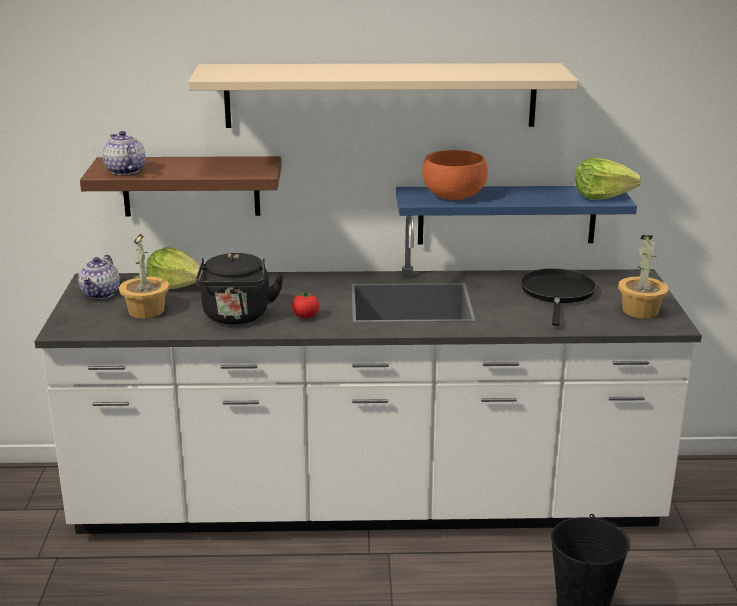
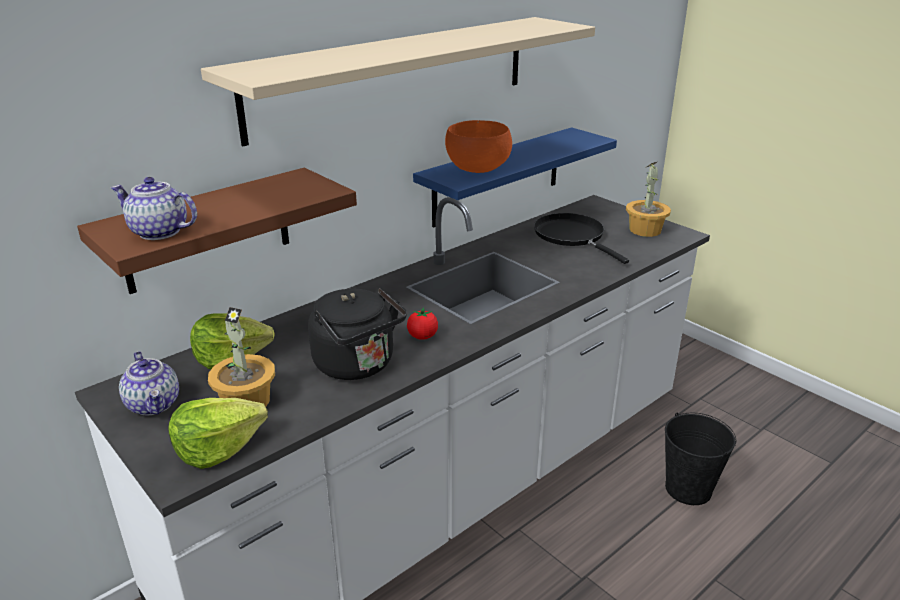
camera: 40 degrees left, 5 degrees up
(602, 196) = (580, 138): lettuce -> lettuce (218, 448)

